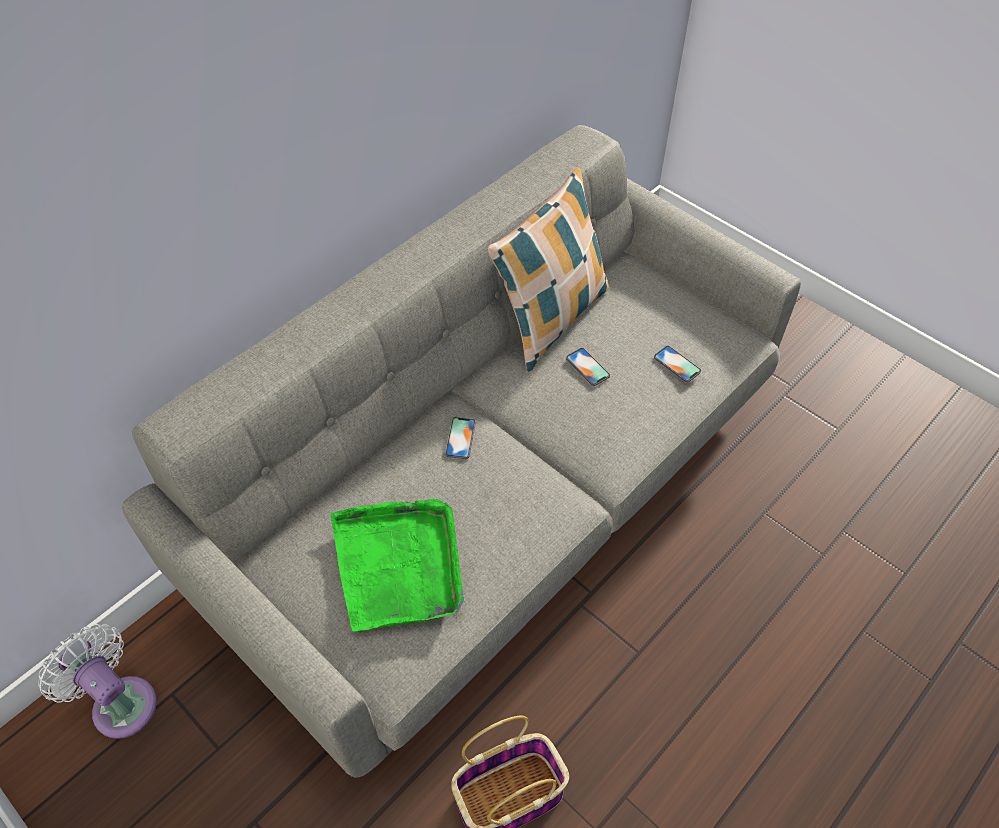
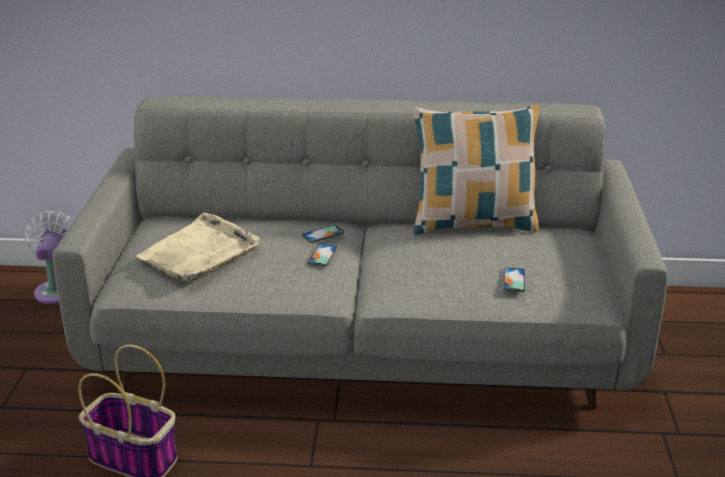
camera: 50 degrees right, 25 degrees down
(399, 565) = (200, 252): green tray -> beige tray
(587, 367) = (451, 249): phone -> phone (322, 255)

